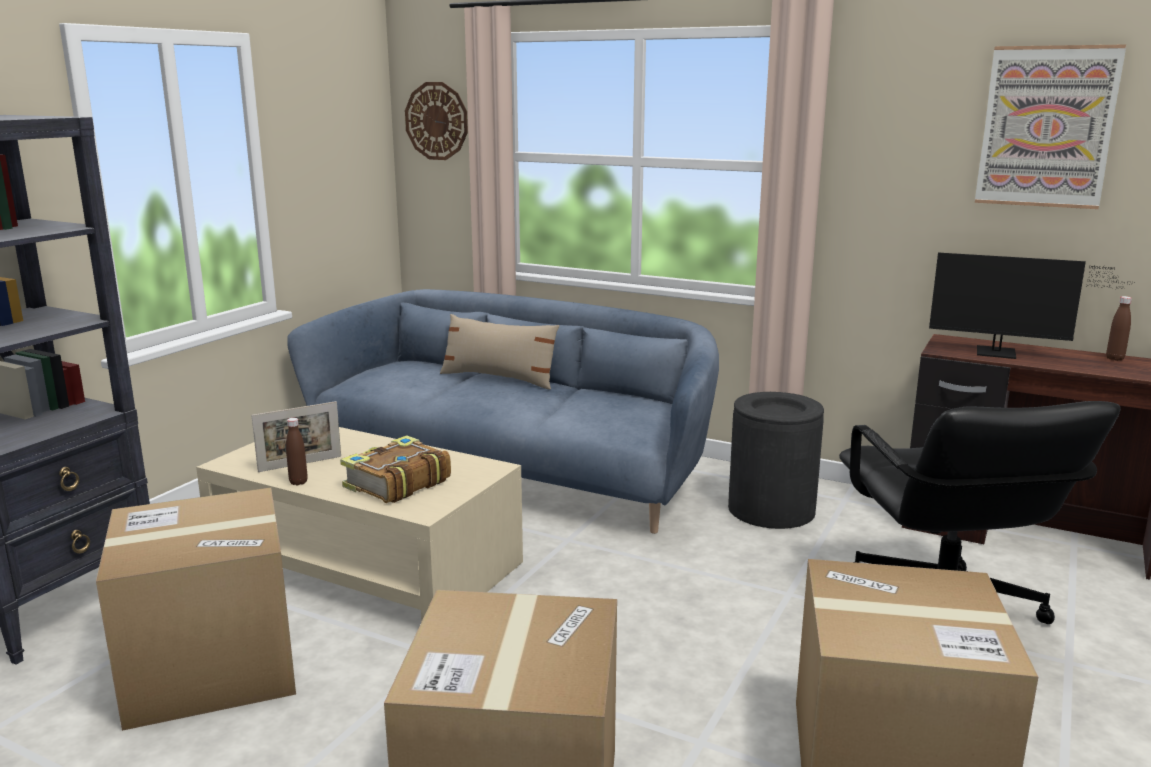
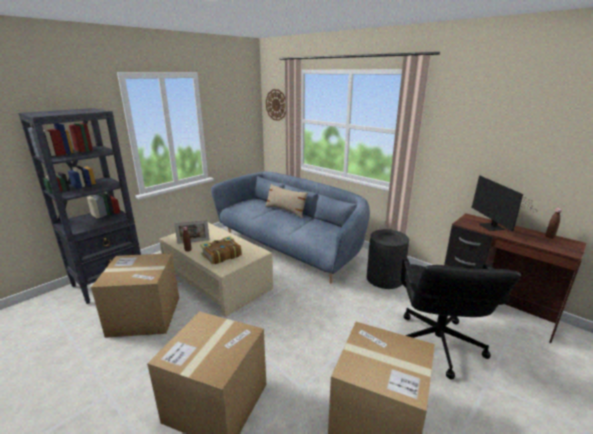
camera: 15 degrees right, 5 degrees up
(1003, 353) = (492, 228): monitor -> monitor turned 45 degrees clockwise
(1046, 127) = (528, 122): picture -> none

